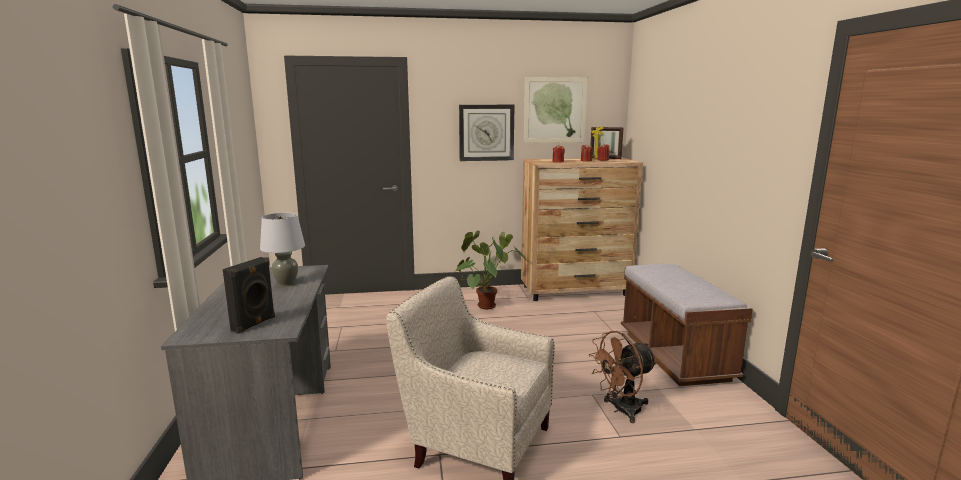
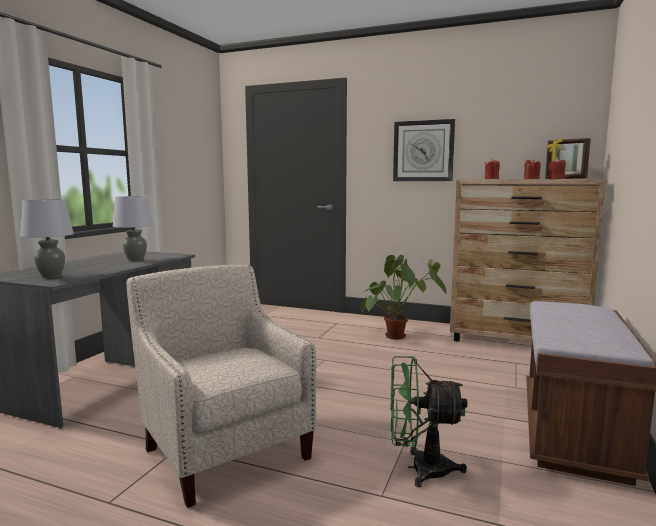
camera: 30 degrees right, 5 degrees down
(254, 324) = (51, 276): black speaker -> grey table lamp
(555, 110) = (505, 123): picture -> none
(621, 410) = (420, 468): brown fan -> green fan

